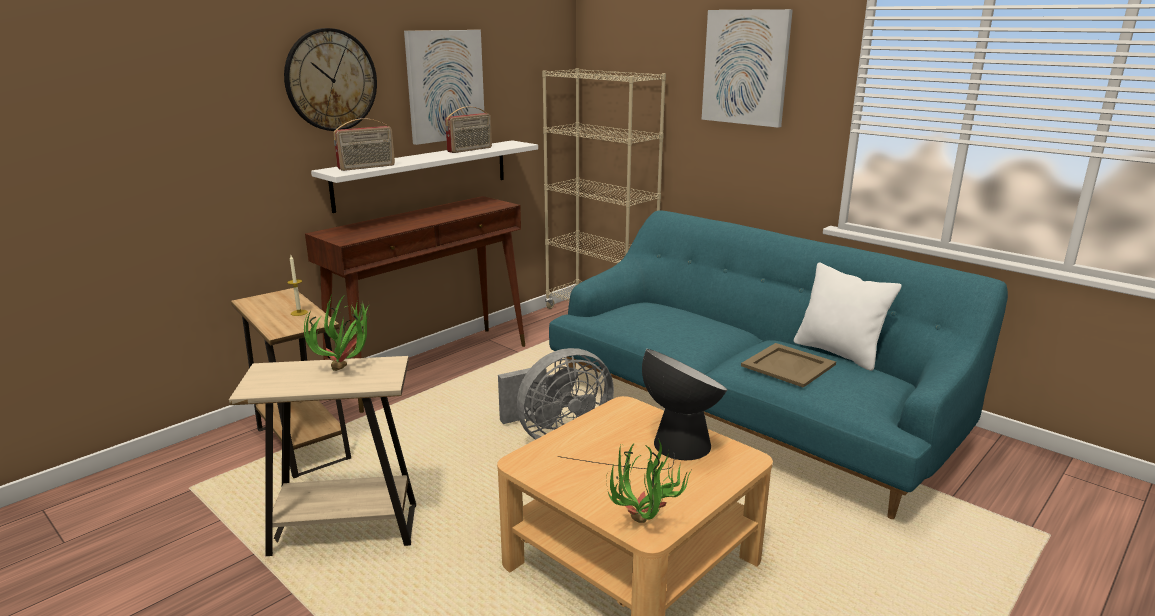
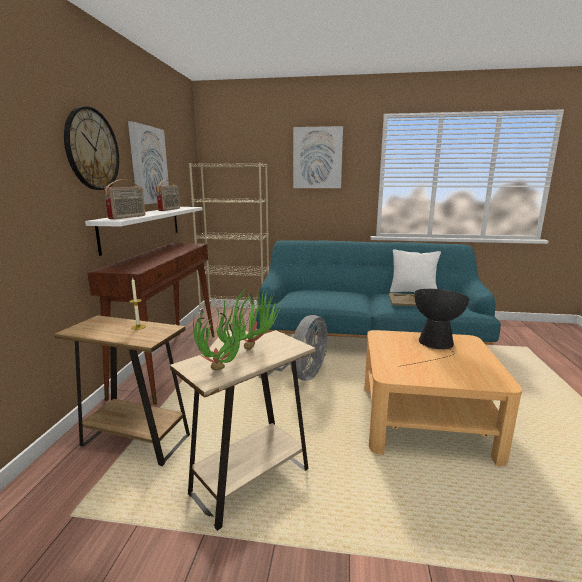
camera: 35 degrees left, 5 degrees down
(643, 528) = (496, 382): potted plant -> potted plant (223, 372)

